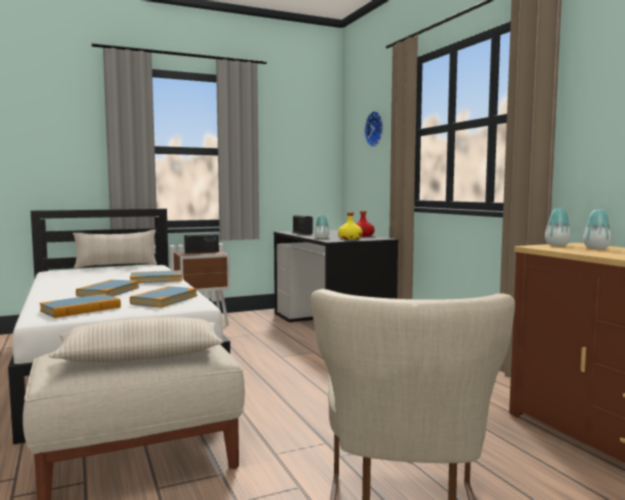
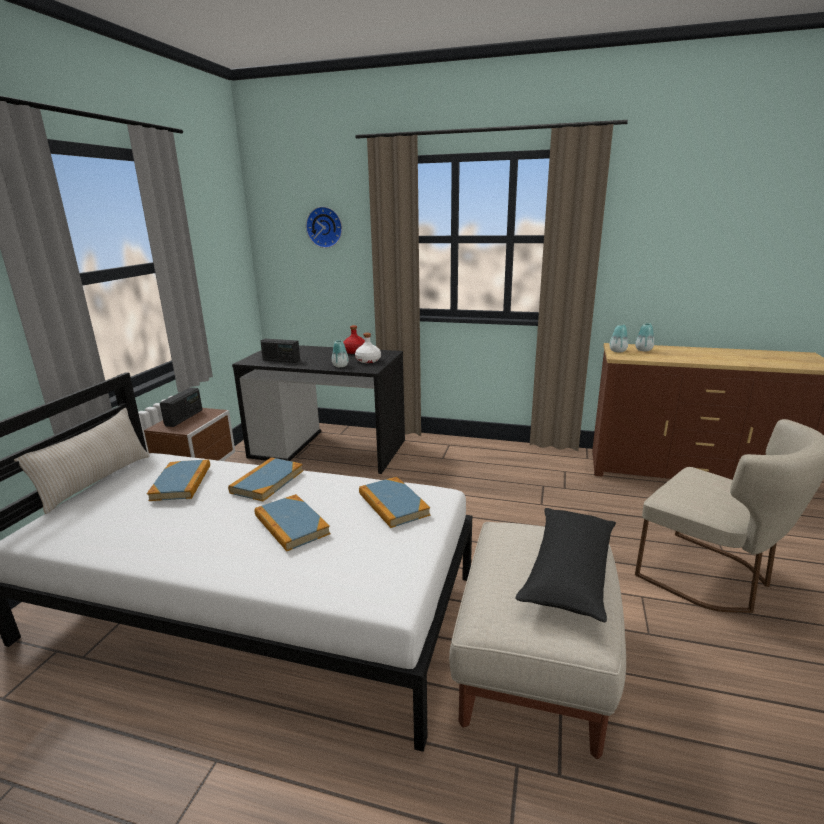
camera: 50 degrees left, 15 degrees up
(81, 309) = (375, 563): book -> book (181, 483)
(141, 356) = (569, 572): beige pillow -> black pillow
(349, 238) = (368, 360): yellow bottle -> white bottle

